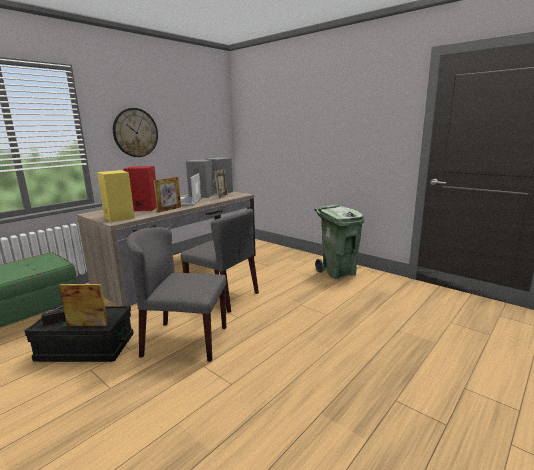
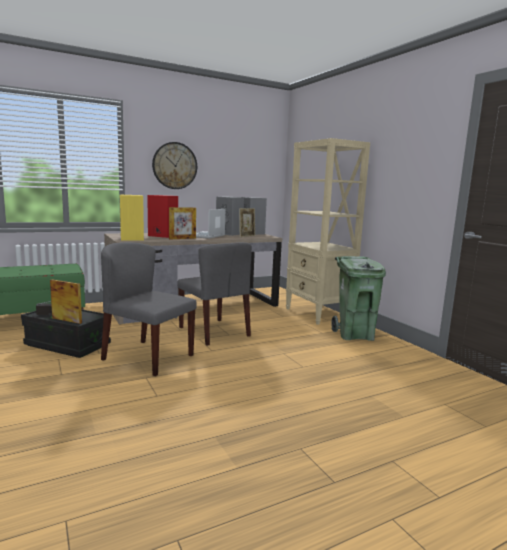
camera: 20 degrees right, 5 degrees down
(294, 257) = (318, 314): none -> beige bookcase

